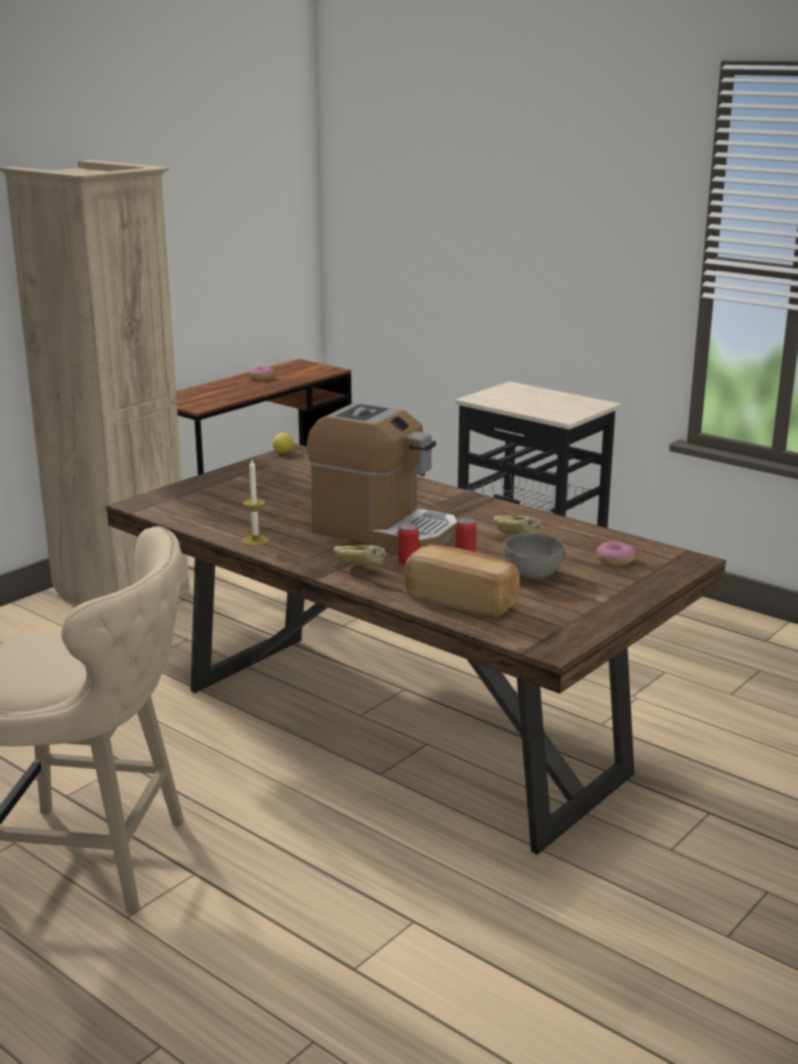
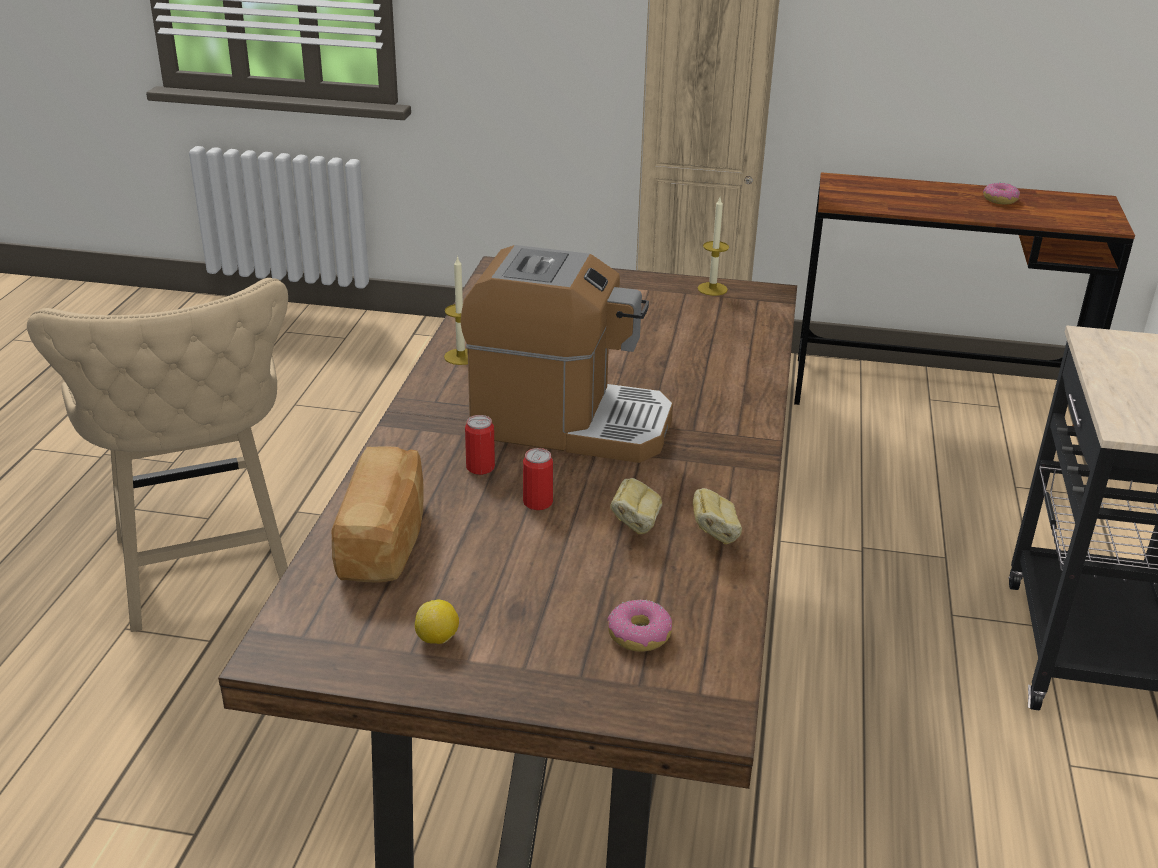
camera: 60 degrees right, 10 degrees up
(267, 461) = (712, 289): none -> candle
(283, 452) = (753, 289): lemon -> lemon (438, 639)
(359, 570) = (428, 443): bread -> bread (714, 536)
(384, 530) = (569, 423): coffee machine -> coffee machine turned 75 degrees counterclockwise
(532, 575) = (518, 572): grey bowl -> none

